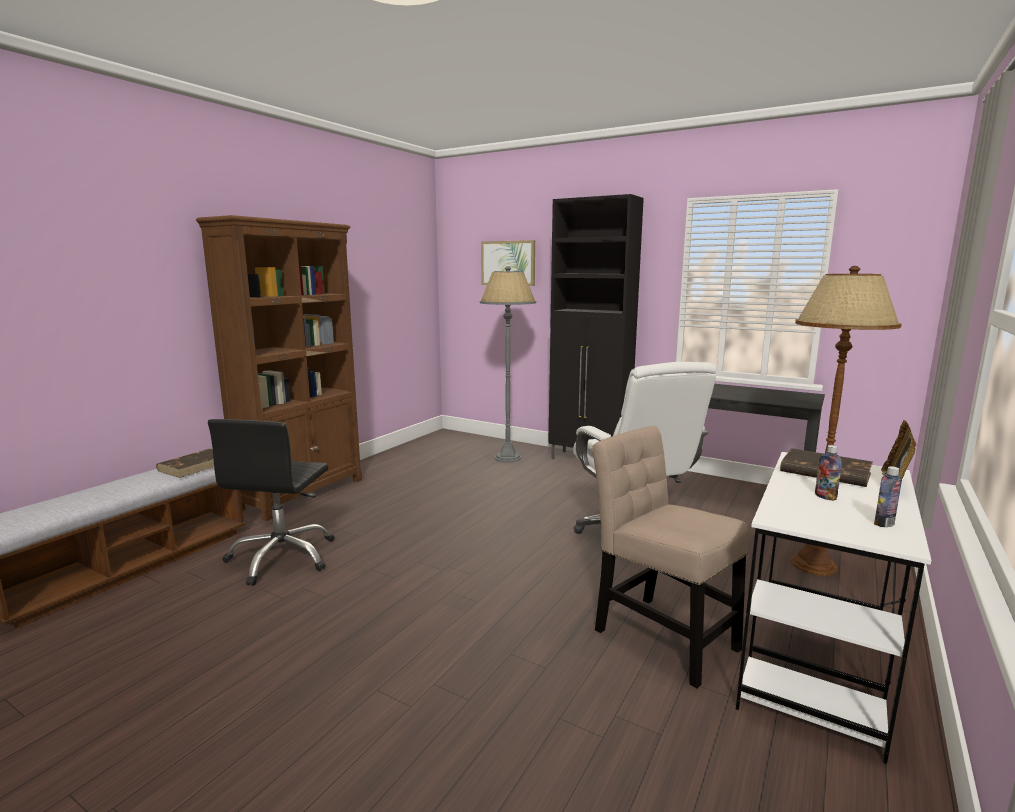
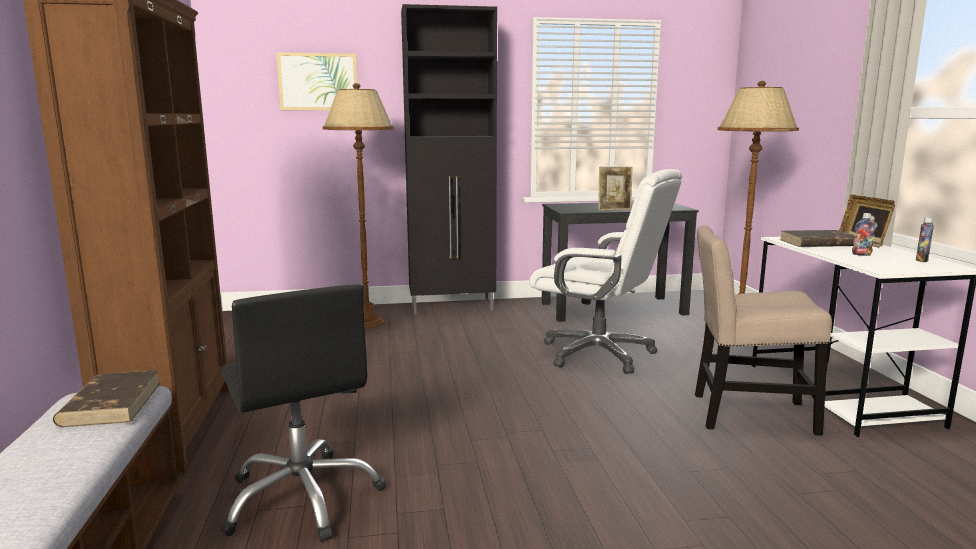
camera: 40 degrees left, 0 degrees up
(508, 458) = (367, 323): grey floor lamp -> brown floor lamp
(722, 395) = (614, 210): none -> picture frame

